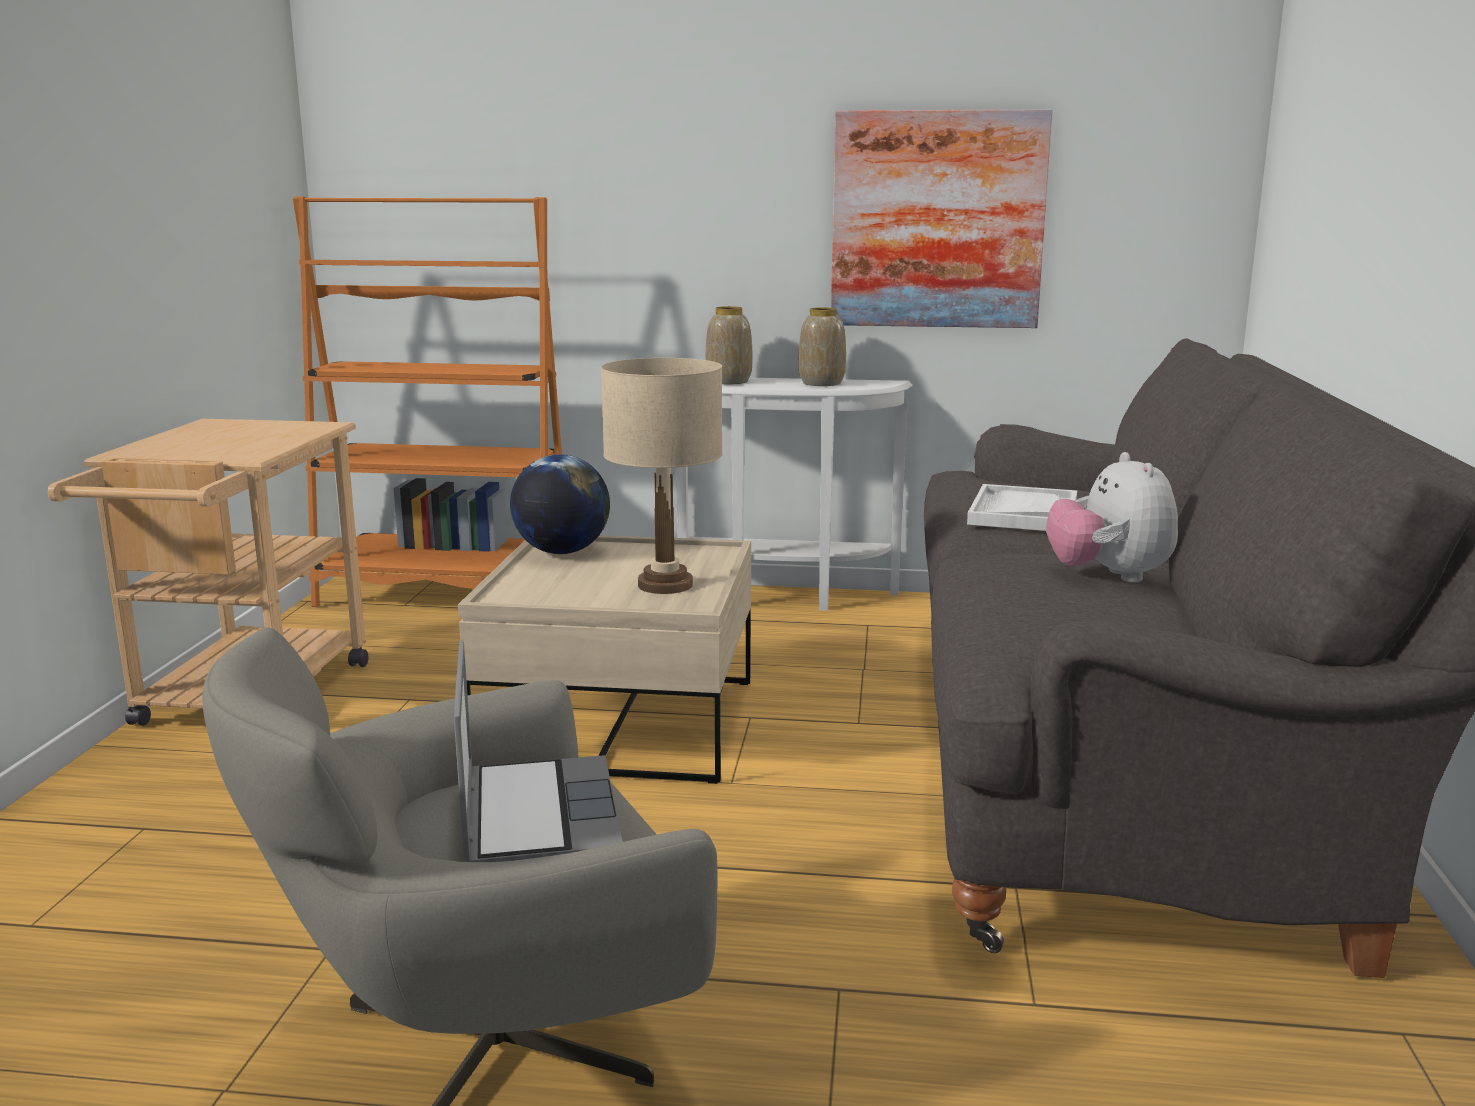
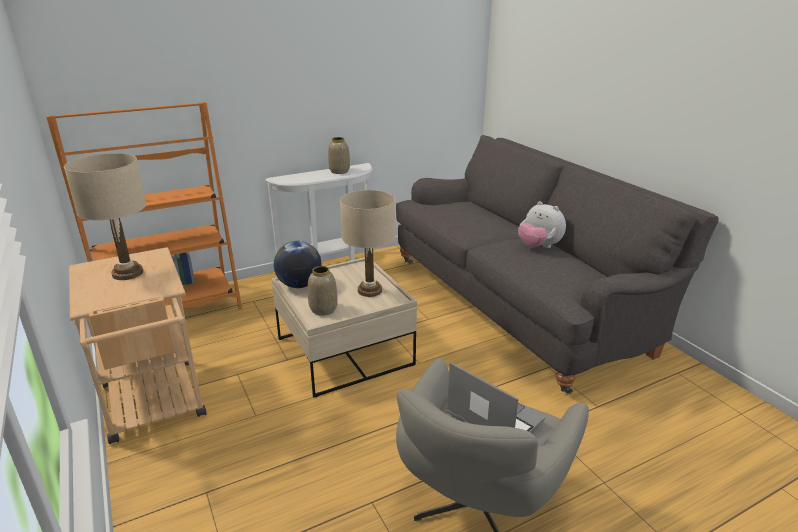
camera: 35 degrees left, 10 degrees up
(241, 435) = (127, 273): none -> beige table lamp
(729, 381) = (299, 178): vase -> vase (323, 310)
(937, 220) = (375, 91): picture -> none
(1023, 512) = (473, 222): white tray -> none

